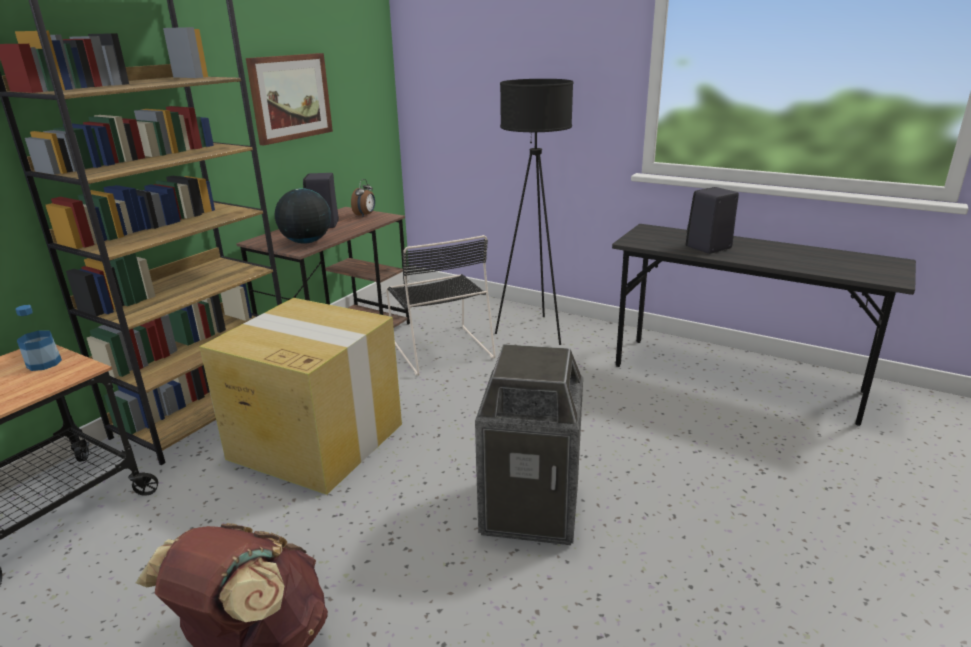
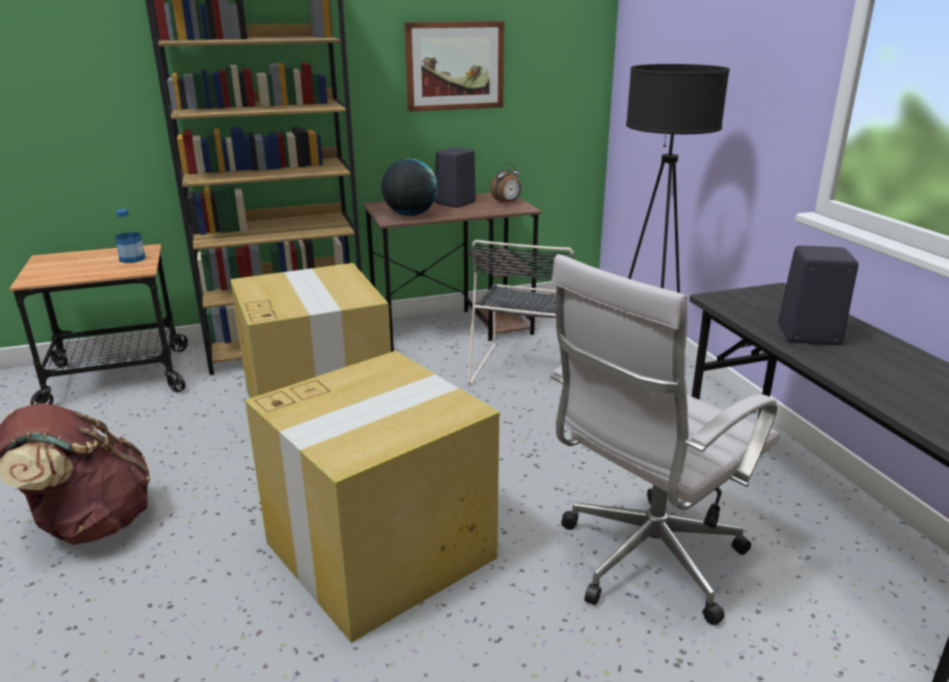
camera: 40 degrees right, 0 degrees up
(531, 509) = (382, 549): trash can -> cardboard box
(677, 430) = (644, 562): none -> white office chair

